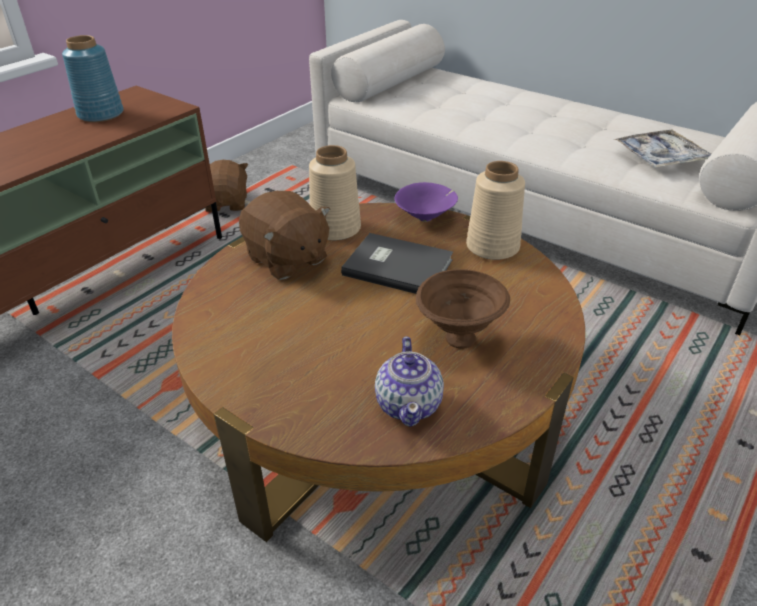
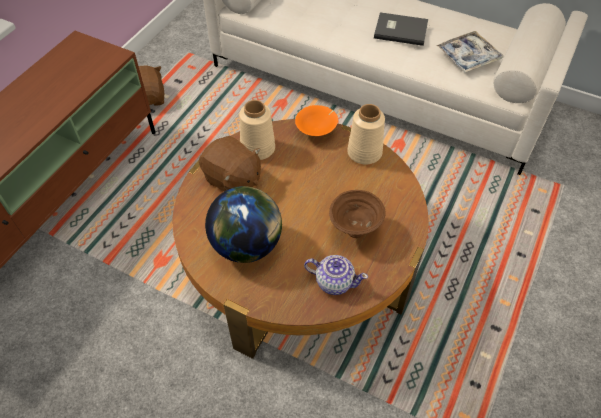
camera: 10 degrees left, 15 degrees up
(100, 114) = (62, 69): blue vase -> none
(281, 338) = (247, 245): none -> globe
(397, 265) = (306, 176): grey book -> grey book (400, 30)
(409, 404) = (334, 281): teapot -> teapot turned 60 degrees counterclockwise
(426, 217) = (317, 131): purple bowl -> orange bowl

